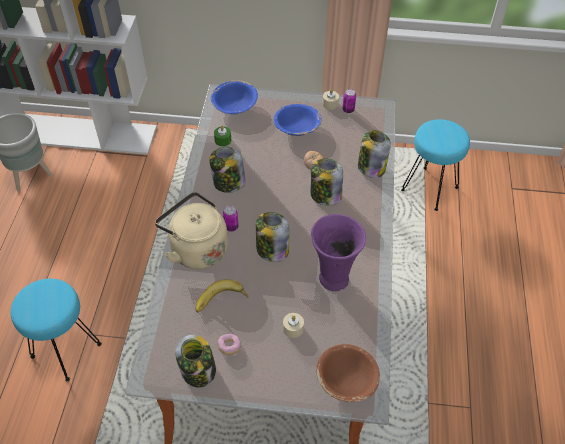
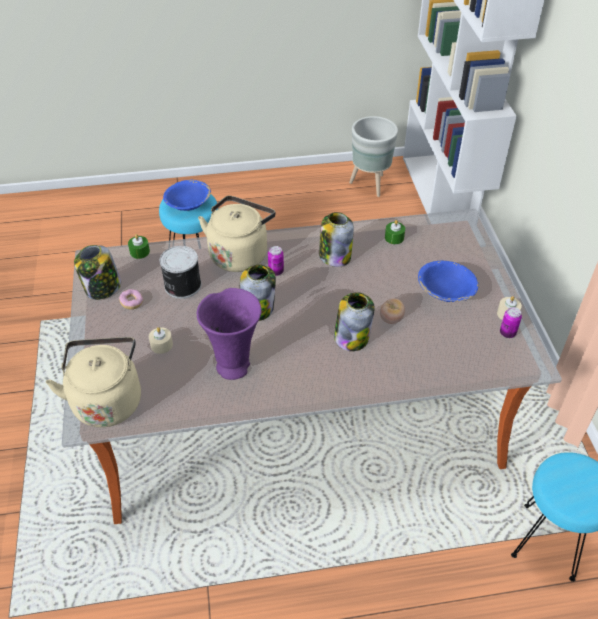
camera: 75 degrees right, 5 degrees down
(157, 331) = (140, 252): none -> green candle
(221, 301) = (181, 285): banana -> can
(234, 107) = (450, 235): blue bowl -> blue bowl (188, 205)
(346, 380) = (107, 400): brown bowl -> beige kettle
(371, 167) = (418, 372): jar -> none

